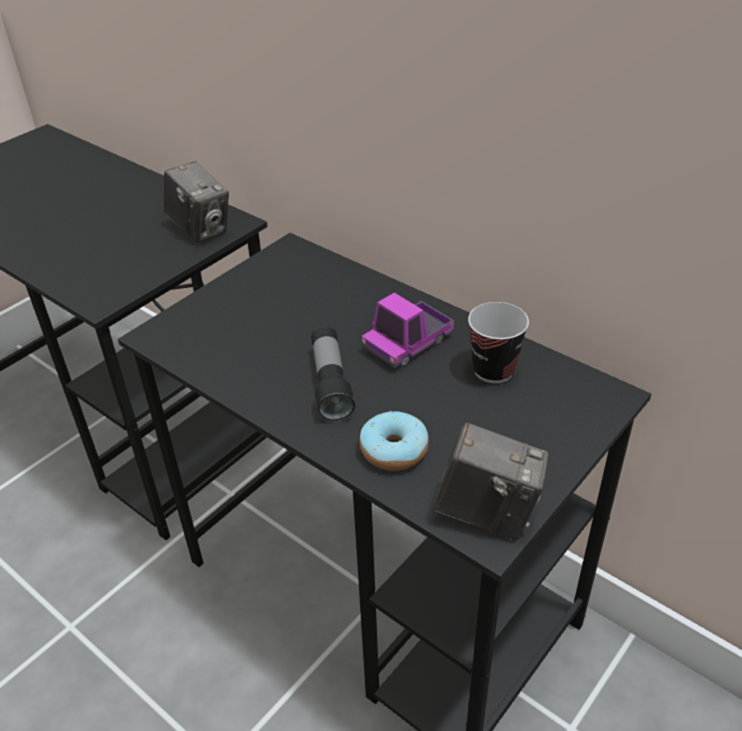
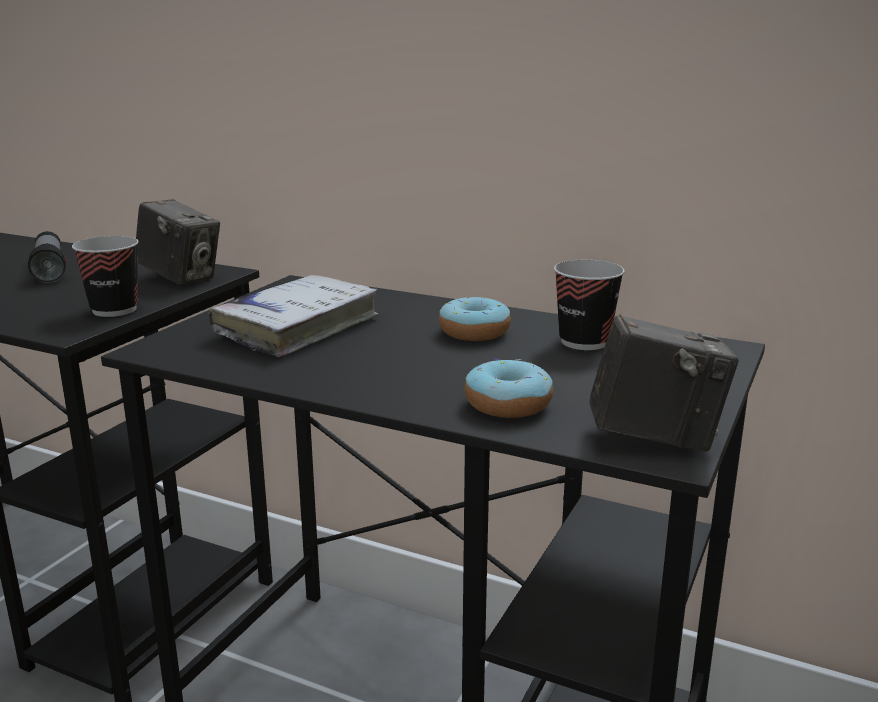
camera: 15 degrees left, 20 degrees down
(140, 274) = (114, 310): none -> cup
(270, 318) = (297, 328): none -> white book
(331, 384) = (399, 365): flashlight -> flashlight (50, 270)
(408, 343) = (474, 332): toy truck -> donut

